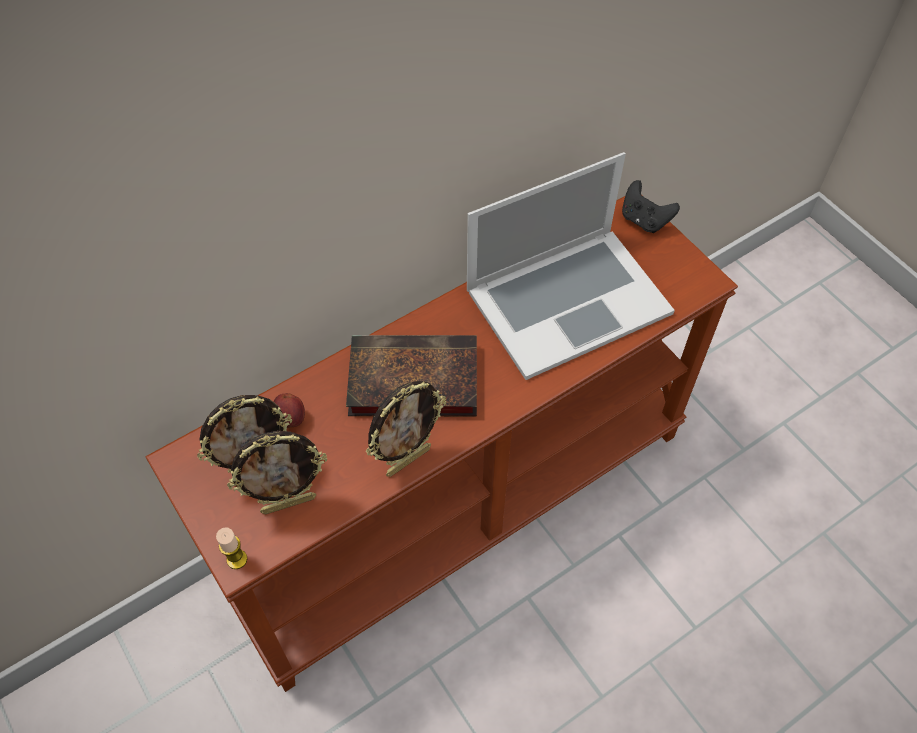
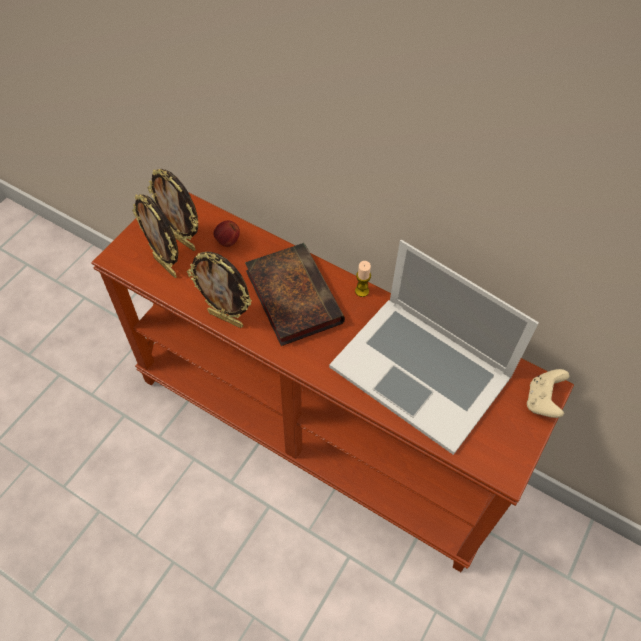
camera: 65 degrees right, 0 degrees up
(237, 559) = (117, 256): candle -> candle (362, 291)
(644, 220) = (542, 401): black game controller -> beige game controller

